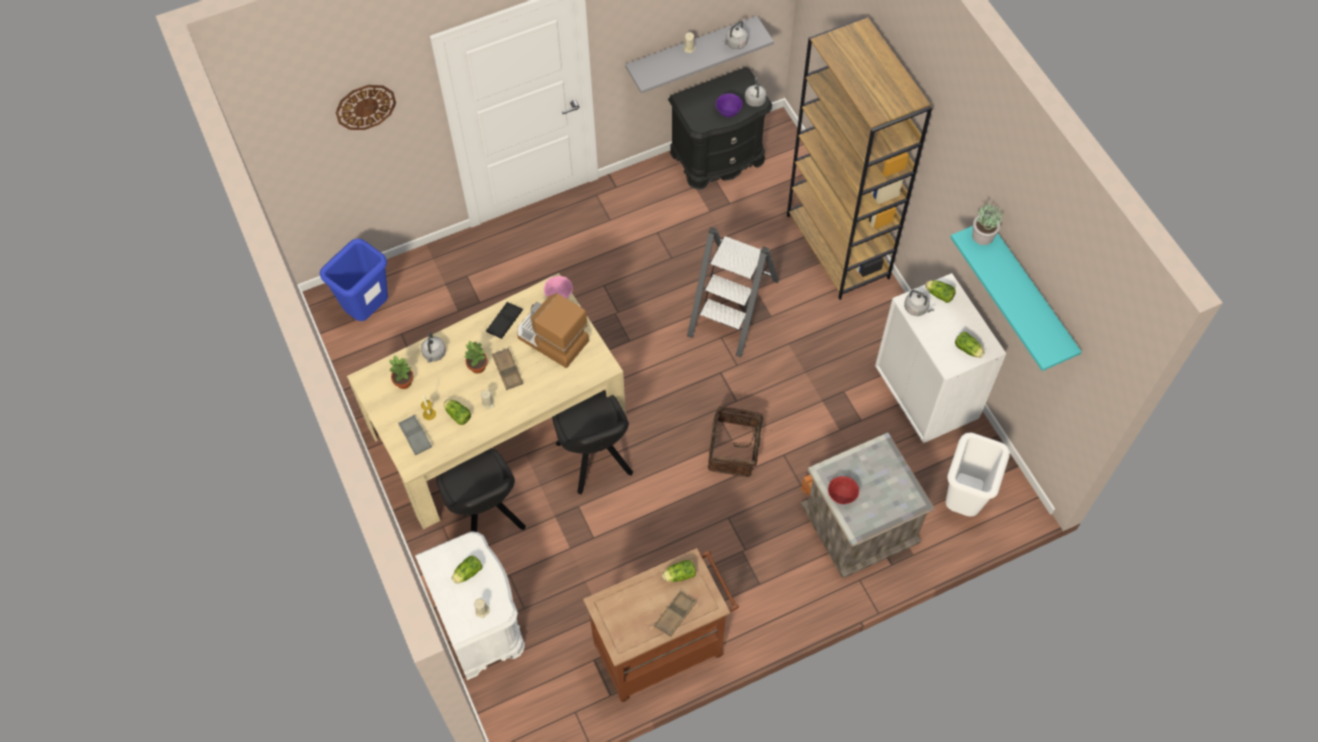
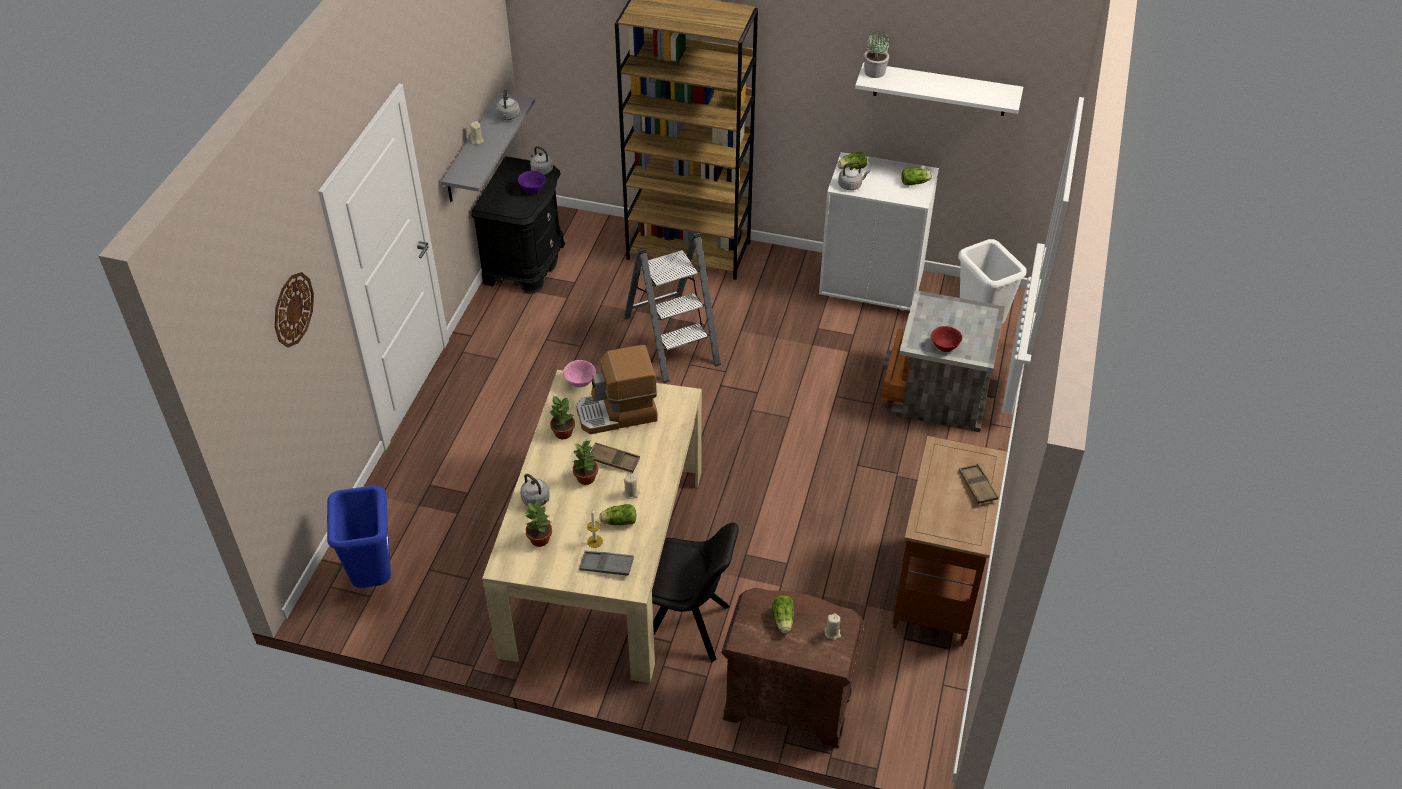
camera: 50 degrees left, 15 degrees down
(480, 621) = (788, 698): white nightstand -> brown nightstand
(504, 322) = (562, 432): black tray -> potted plant
(595, 459) = (712, 514): black chair -> none
(678, 575) = (942, 462): lettuce -> none
(734, 450) = (800, 421): basket -> none
(1029, 294) = (940, 89): turquoise shelf -> white shelf

